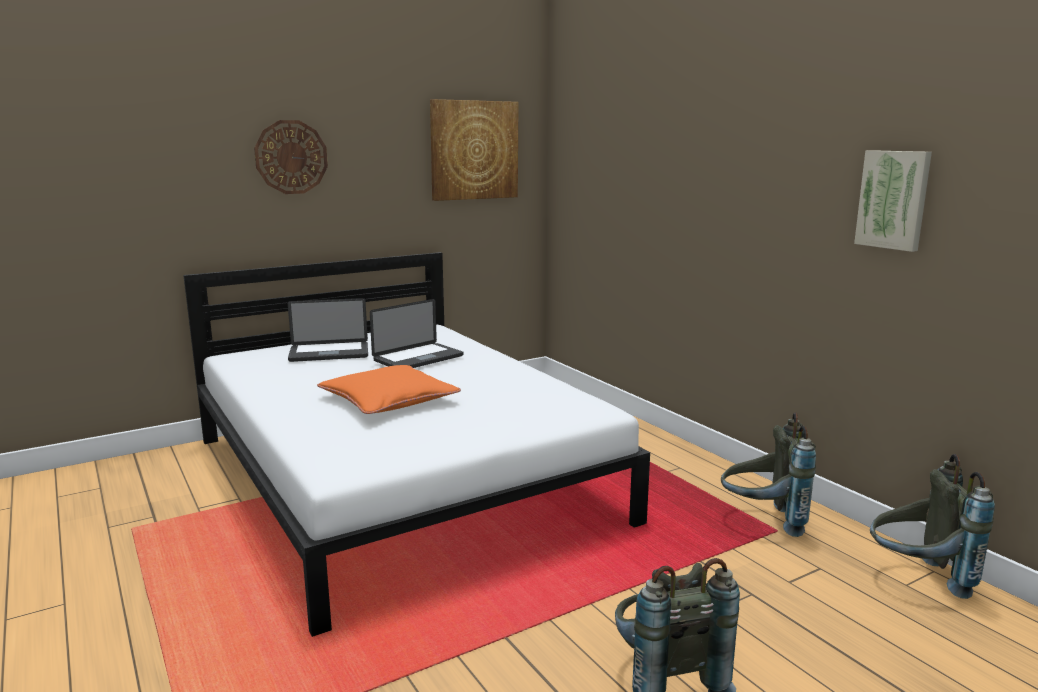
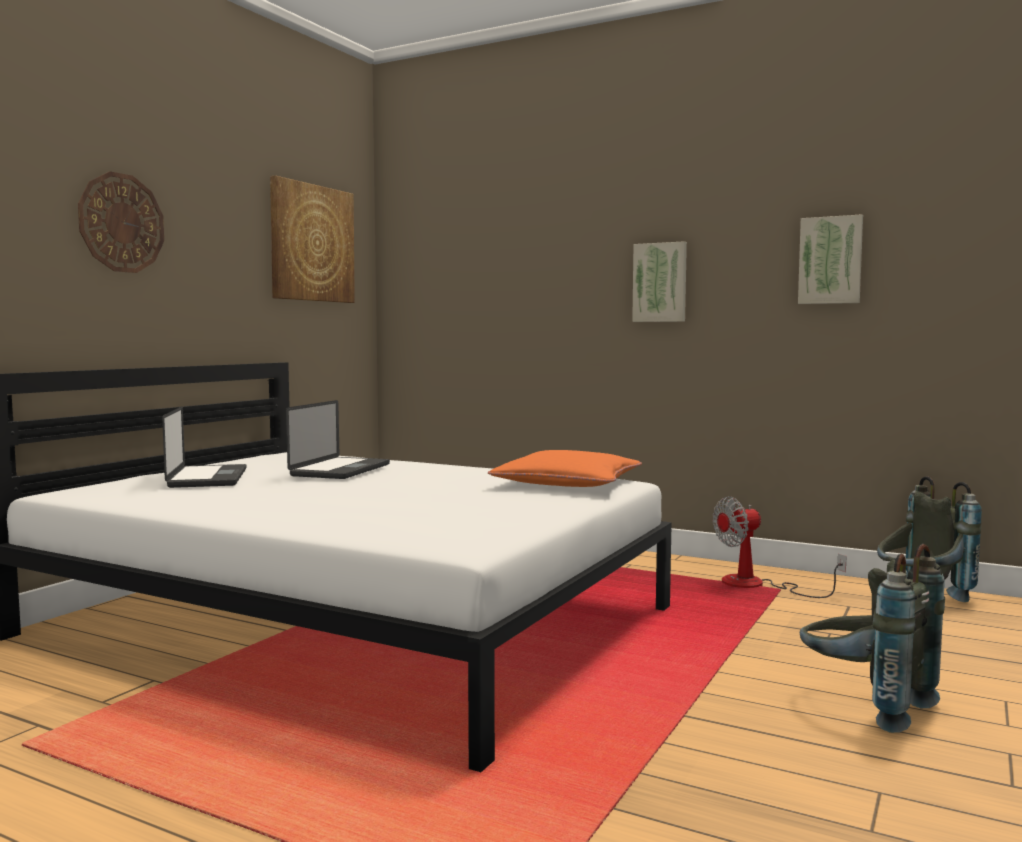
camera: 30 degrees left, 10 degrees down
(329, 353) = (208, 478): laptop -> laptop turned 60 degrees counterclockwise
(389, 400) = (382, 499): orange pillow -> orange pillow (567, 483)
(742, 203) = (660, 282): none -> picture
(762, 520) = (758, 586): grey backpack -> fan

